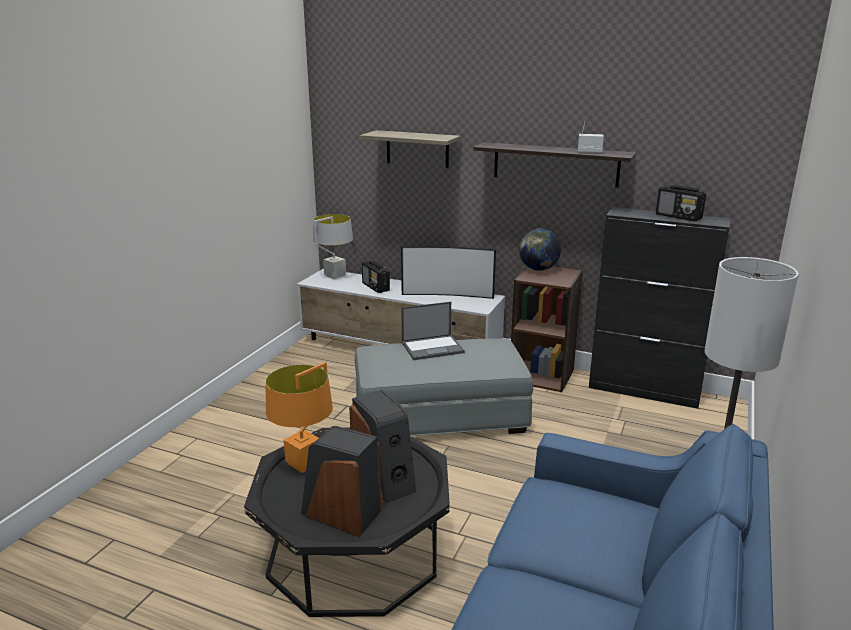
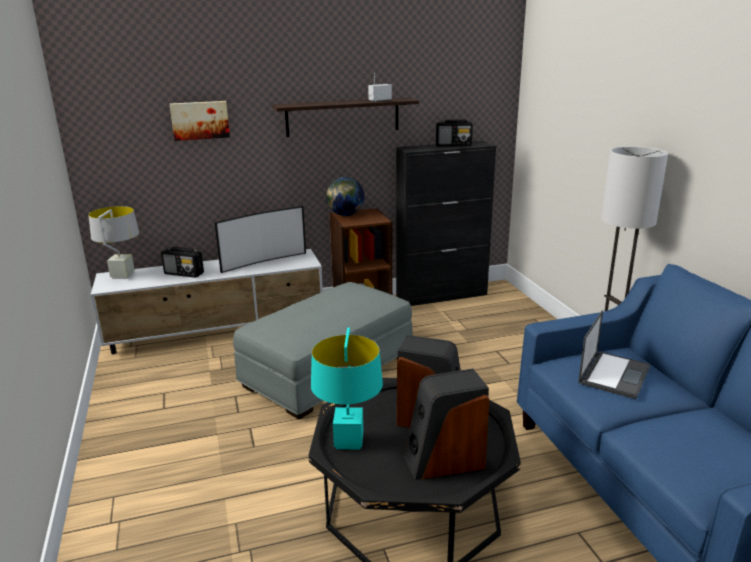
camera: 40 degrees left, 0 degrees up
(304, 463) = (349, 441): orange table lamp -> turquoise table lamp
(417, 149) = (200, 120): shelf -> picture
(433, 347) = (309, 306): laptop -> laptop (614, 374)

